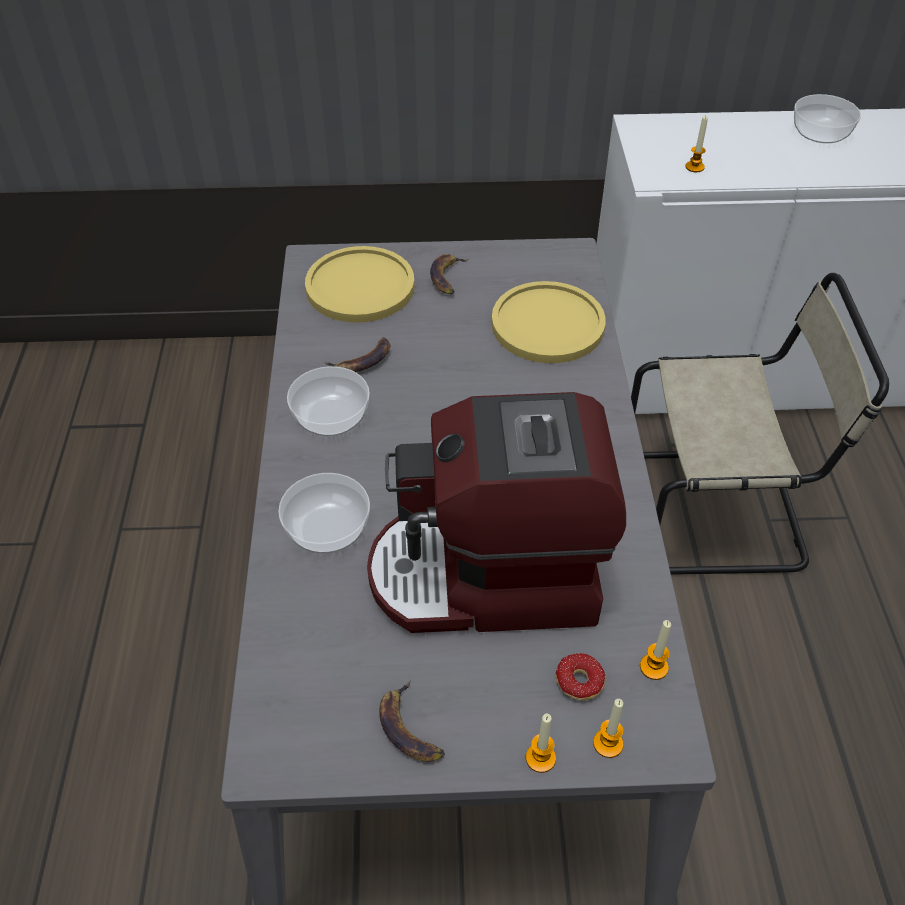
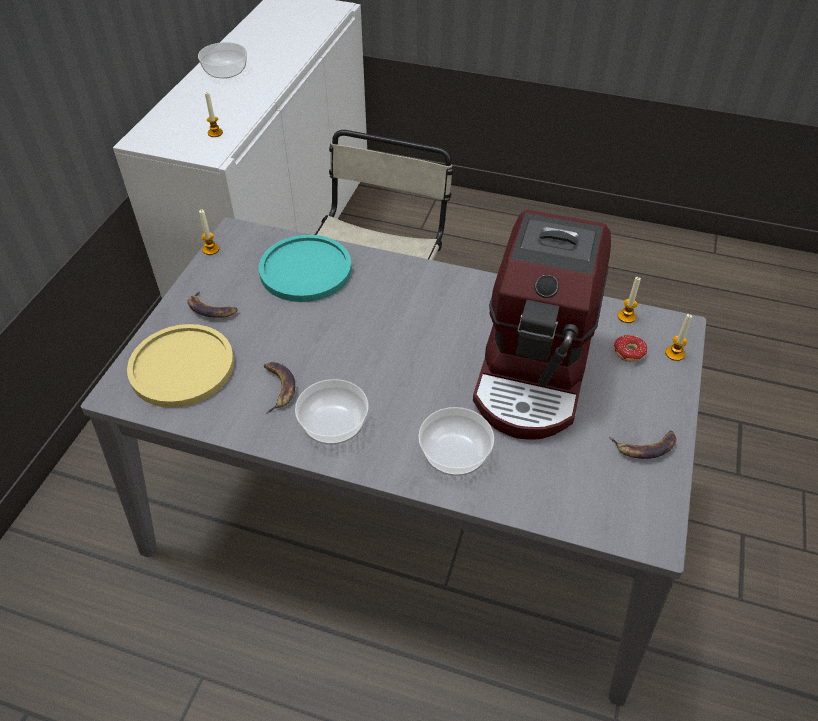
camera: 70 degrees left, 0 degrees up
(540, 758) = (679, 387): candle -> candle (211, 249)
(547, 324) = (305, 270): yellow plate -> turquoise plate

